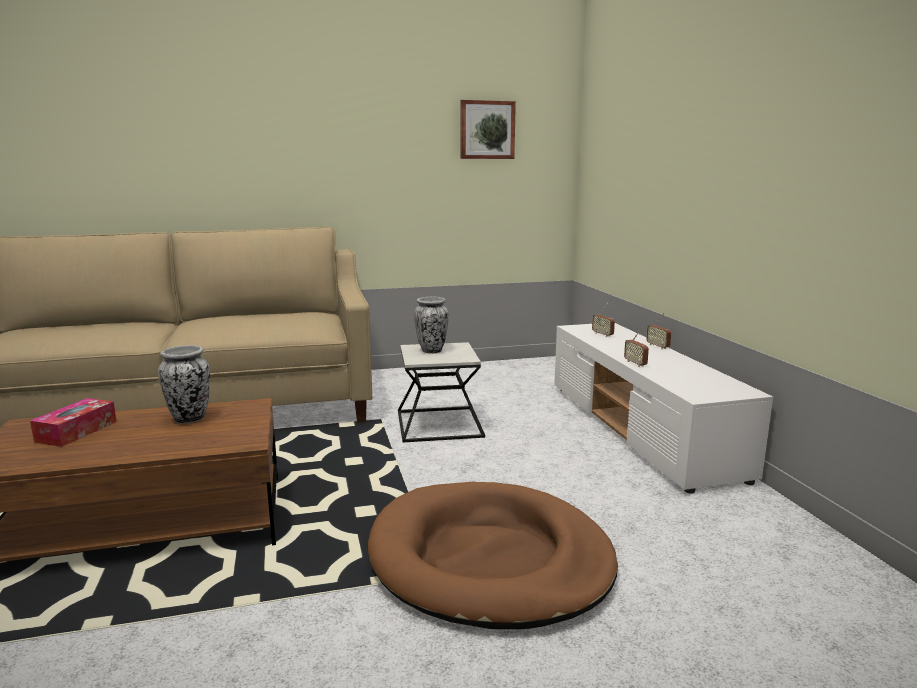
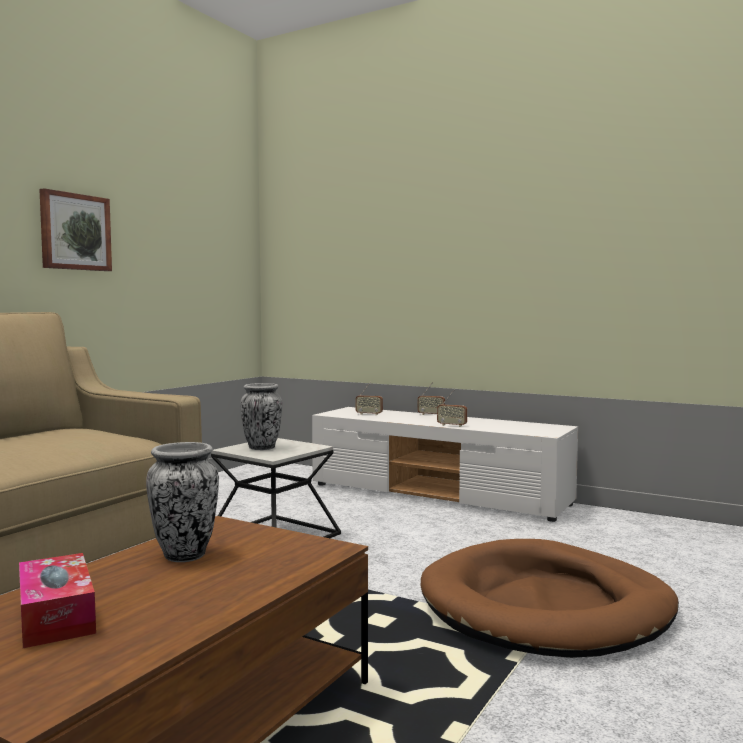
camera: 45 degrees left, 10 degrees down
(487, 130) = (186, 209): picture -> picture (75, 232)

